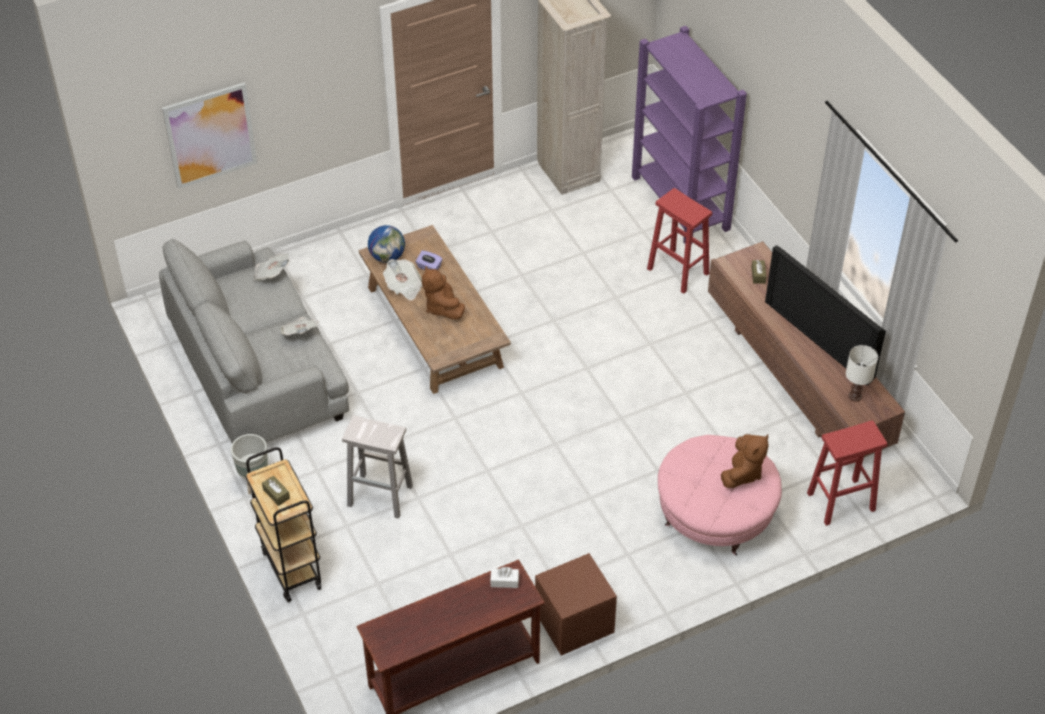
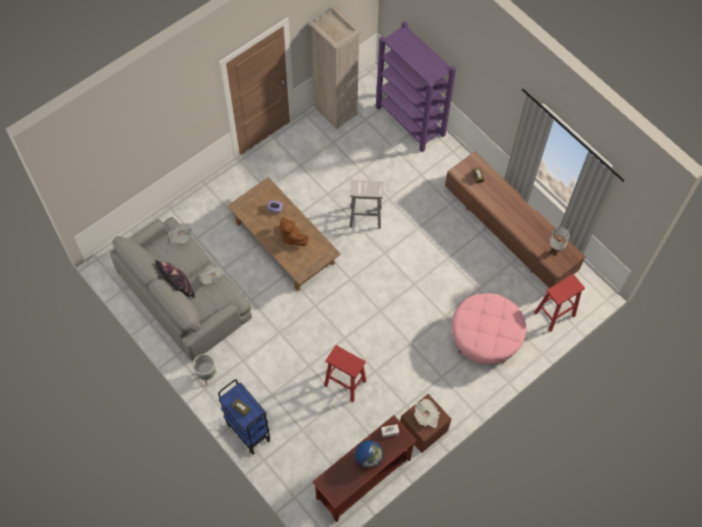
camera: 15 degrees left, 15 degrees up
(210, 135) = (125, 164): picture -> none
(246, 336) = (178, 286): none -> pillow
(290, 570) = (247, 432): brown cart -> blue cart
(381, 496) = (286, 369): white stool -> white stool (366, 217)
(387, 257) = (247, 206): globe -> globe (369, 458)
(404, 287) = (264, 227): newspaper -> newspaper (426, 416)
(679, 272) = (422, 172): red stool -> red stool (346, 383)
(742, 473) = (502, 318): brown plush toy -> none
(821, 339) = (526, 215): television -> none

